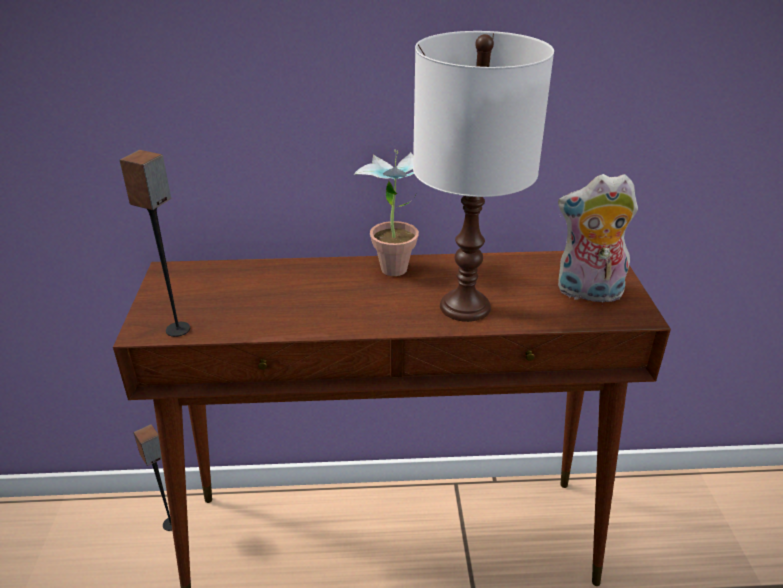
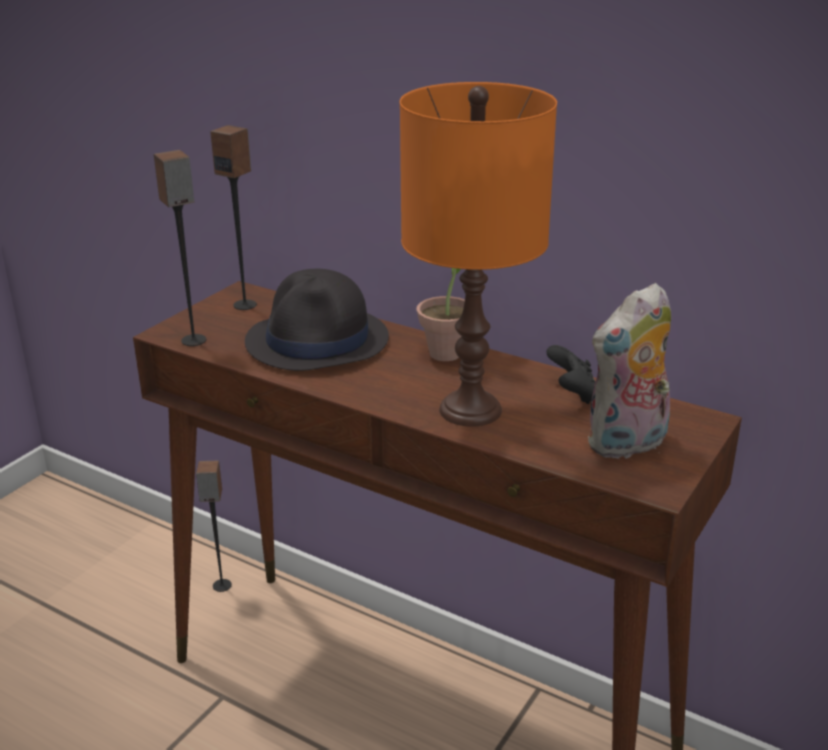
camera: 35 degrees right, 5 degrees down
(185, 281) = (245, 305): none -> speaker
(287, 292) = (318, 341): none -> black hat
(466, 306) = (471, 410): white table lamp -> orange table lamp
(512, 269) = (572, 394): none -> black game controller
(587, 293) = (627, 445): plush toy -> plush toy turned 75 degrees counterclockwise

